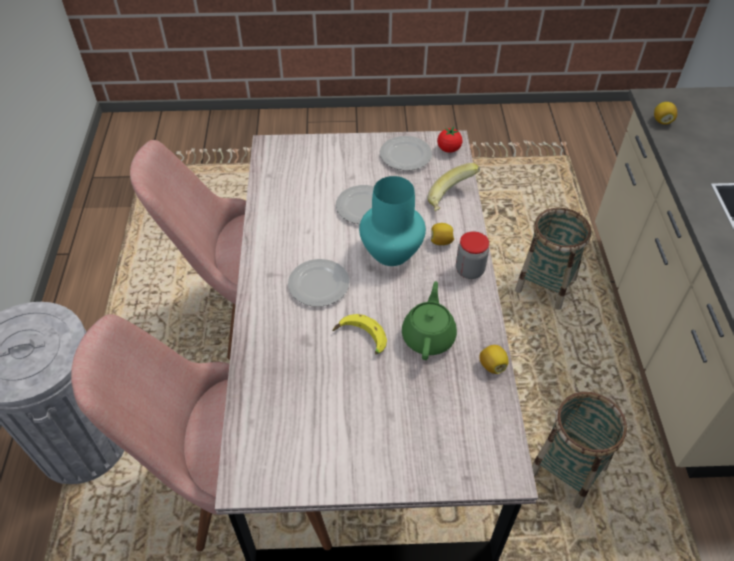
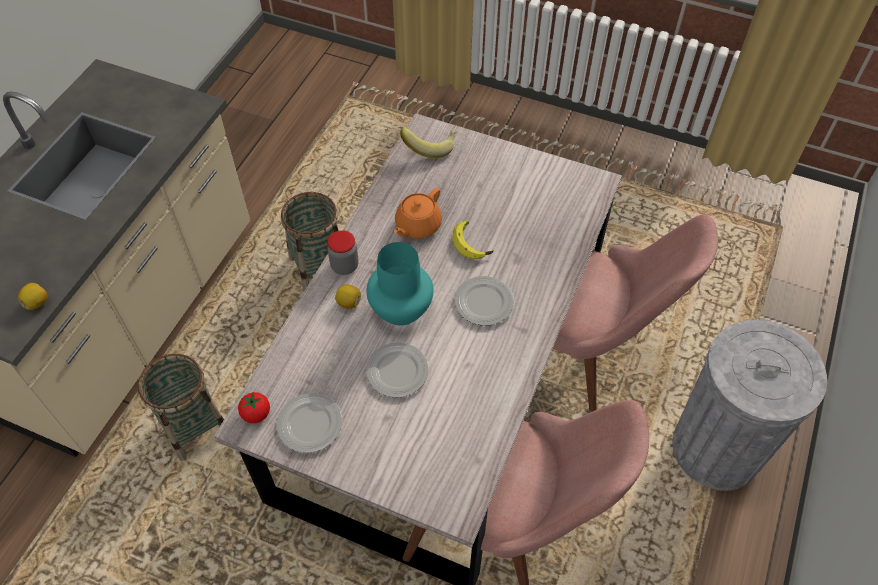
camera: 155 degrees left, 5 degrees up
(428, 336) = (417, 225): green teapot -> orange teapot
(451, 199) = (304, 345): banana -> banana (430, 147)
(492, 365) = (385, 189): lemon -> none

